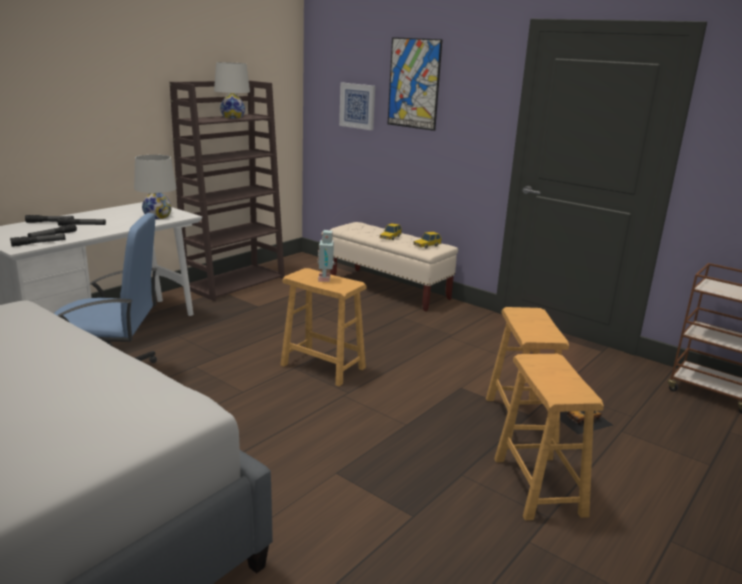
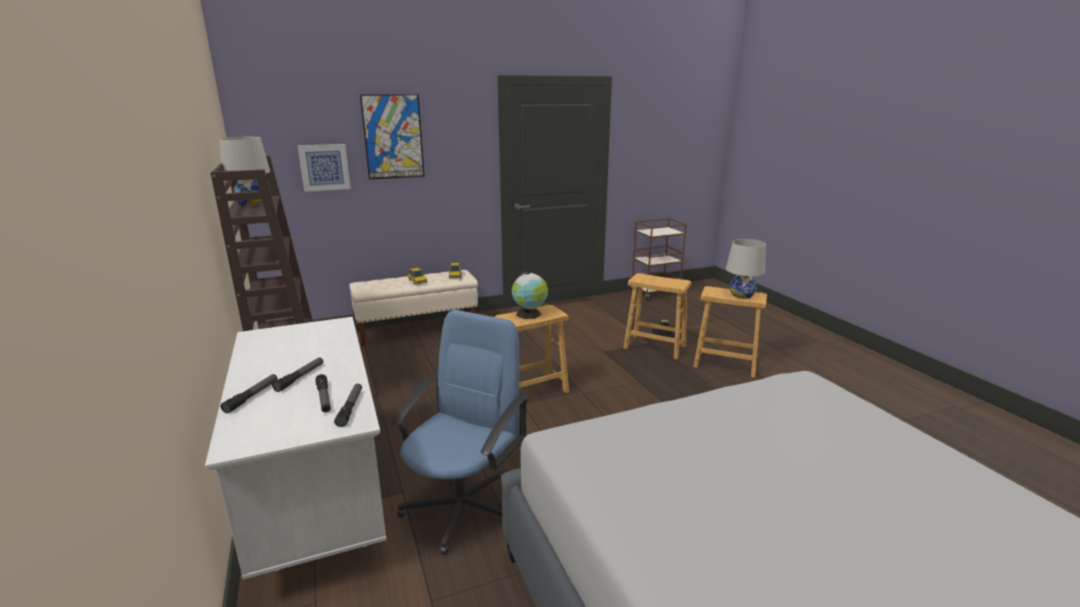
camera: 60 degrees left, 0 degrees up
(157, 216) = (322, 335): white table lamp -> white table lamp (742, 295)
(326, 279) = (529, 314): toy robot -> globe

